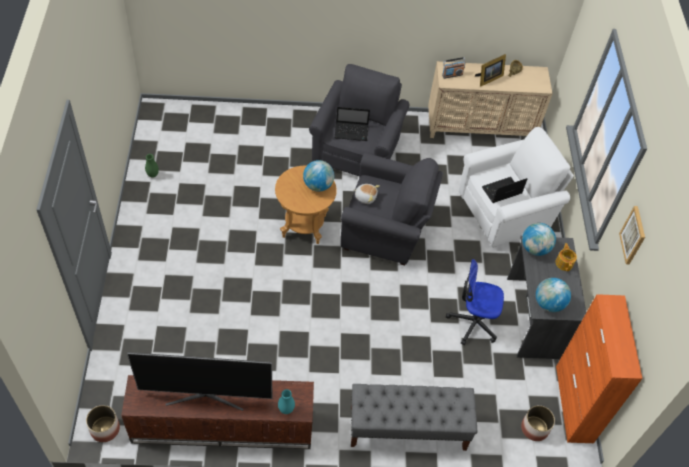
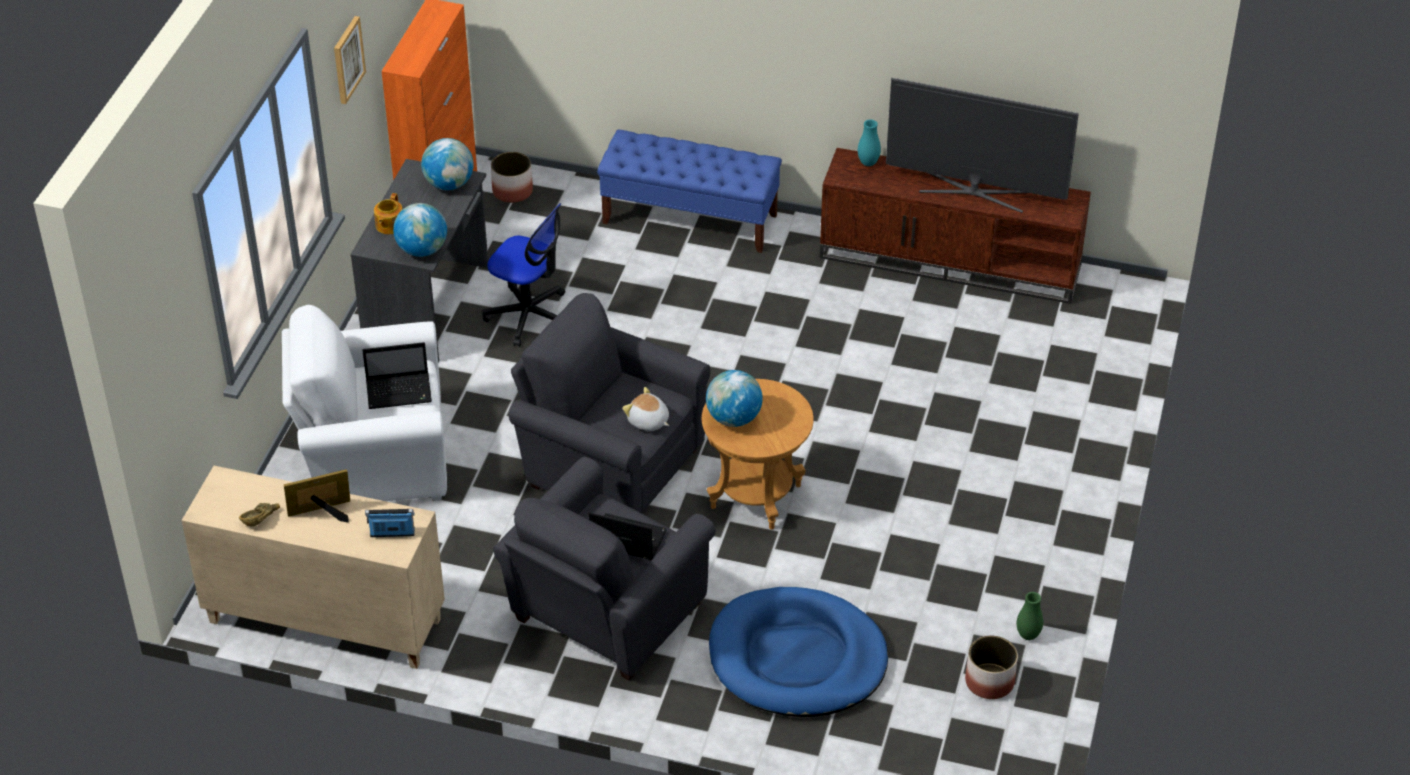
camera: 160 degrees left, 10 degrees down
(105, 428) = (1117, 286): planter -> planter (989, 682)
(262, 146) = (797, 658): none -> blue dog bed
(407, 428) = (690, 219): grey bench -> blue bench

